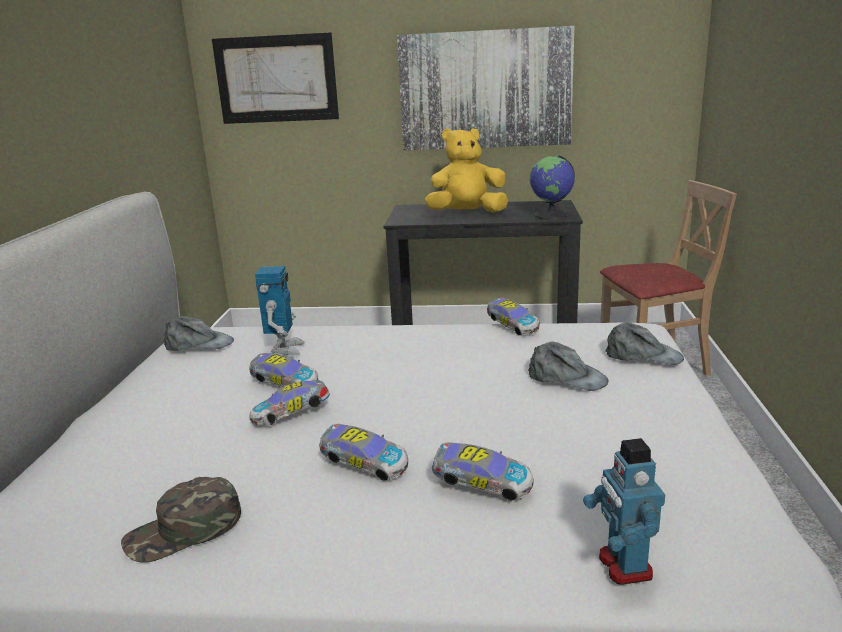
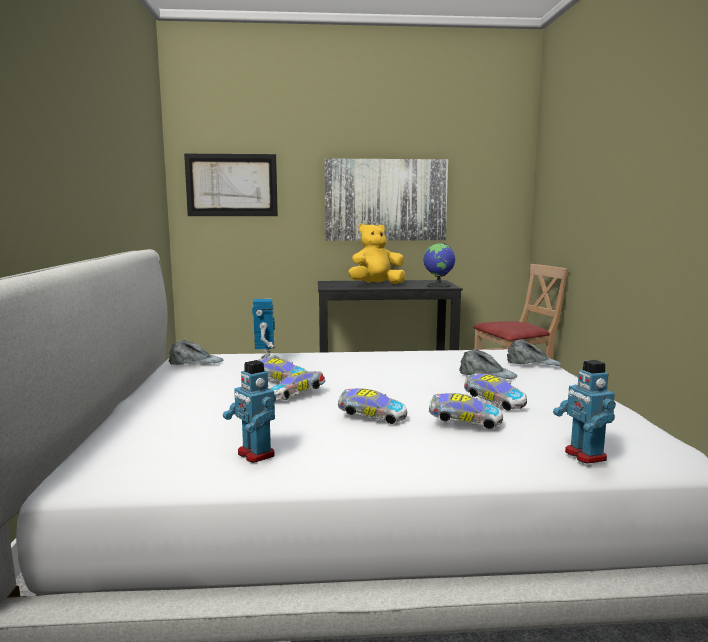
camera: 10 degrees left, 10 degrees down
(184, 530) = (255, 454): green cap -> toy robot
(511, 326) = (431, 350): toy car -> toy car (493, 402)

